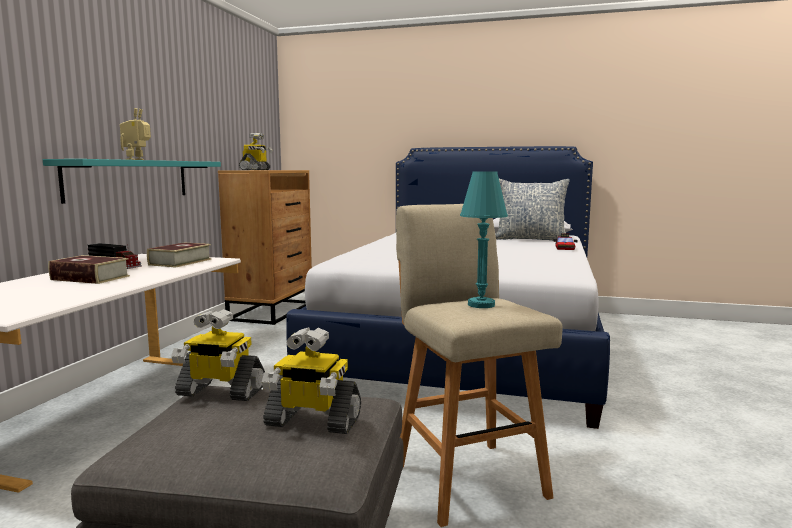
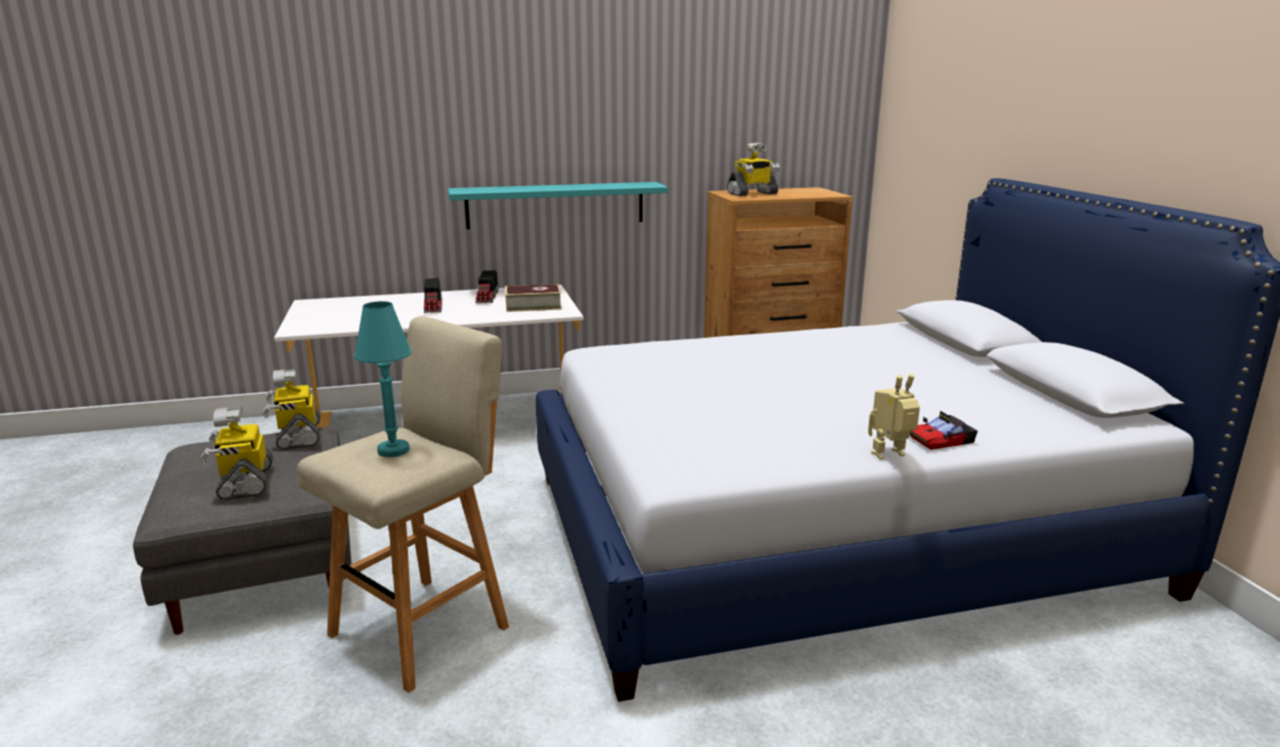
camera: 60 degrees right, 10 degrees up
(90, 278) = (433, 306): book -> toy truck
(137, 159) = (537, 189): toy robot -> toy robot (891, 456)
(530, 239) = (1000, 404): pillow -> none

